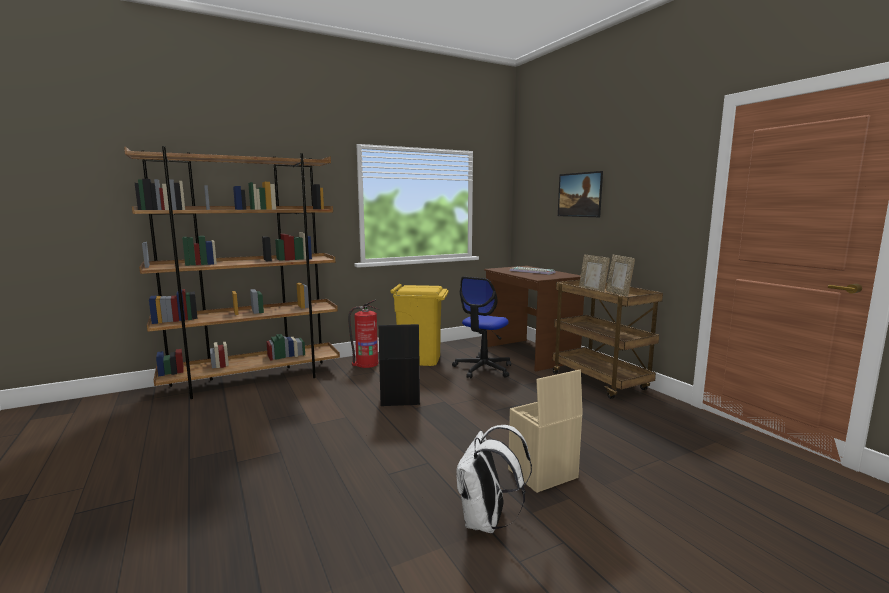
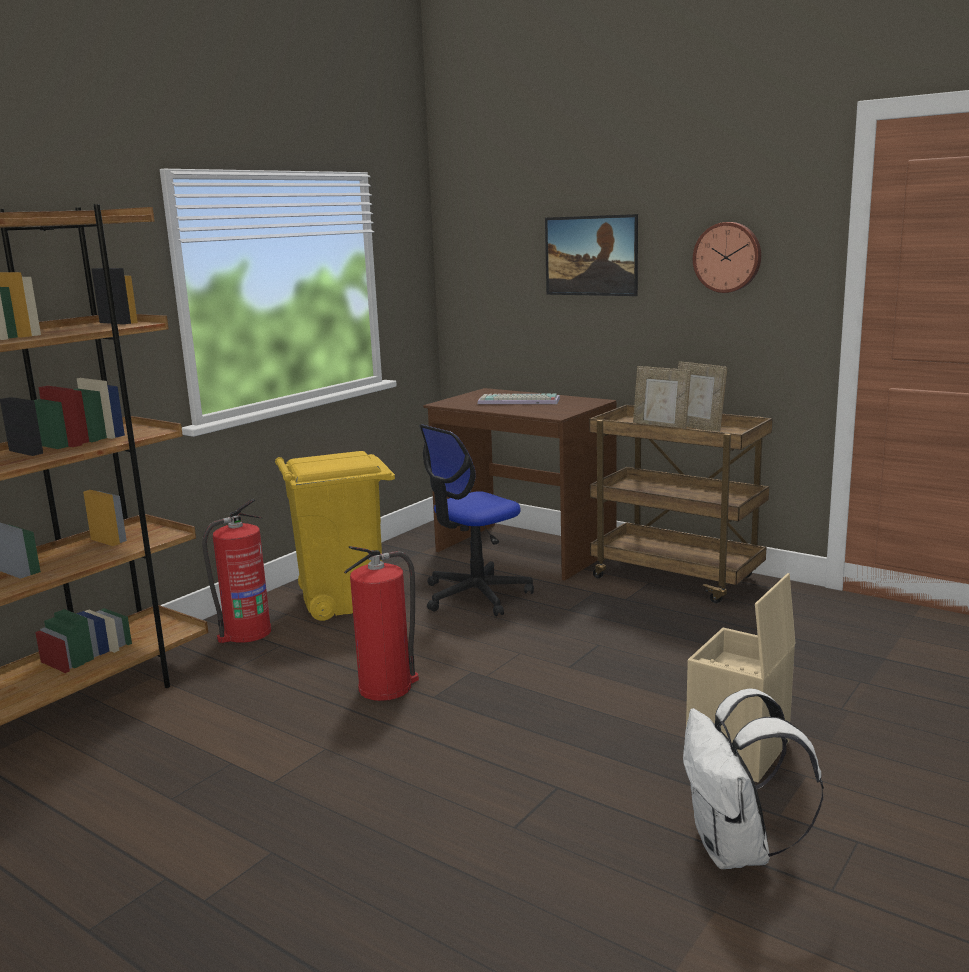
camera: 25 degrees left, 5 degrees up
(399, 399) = (387, 687): black storage box -> fire extinguisher
(483, 369) = (475, 595): office chair -> office chair turned 45 degrees clockwise
(647, 194) = (728, 257): none -> wall clock

